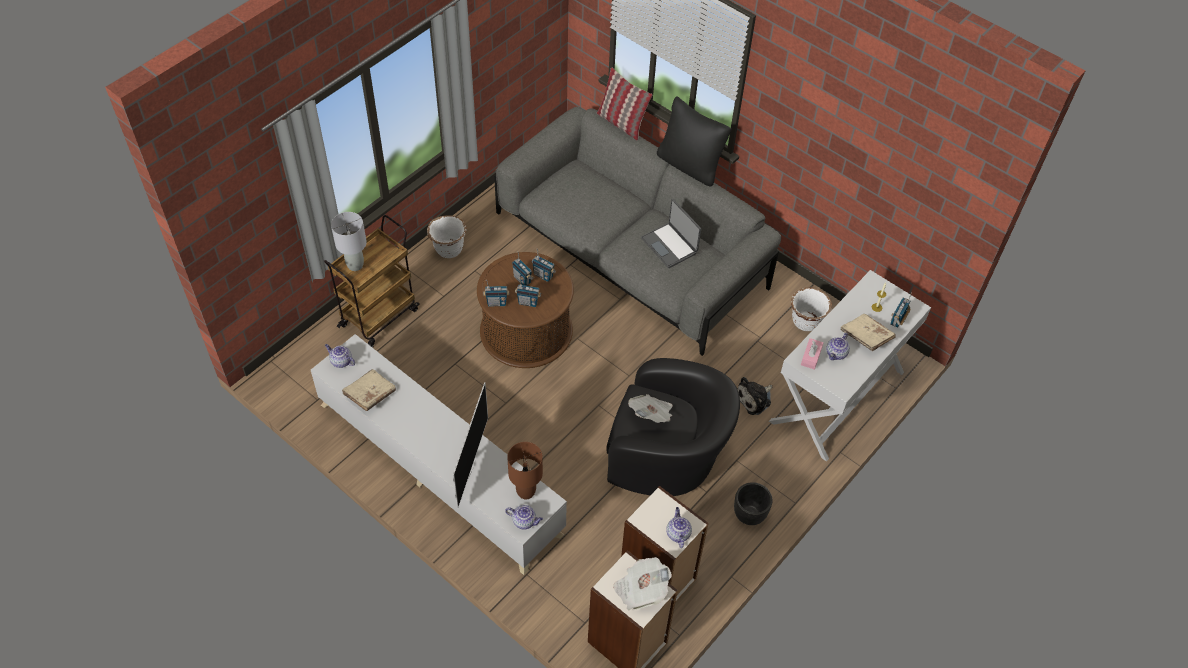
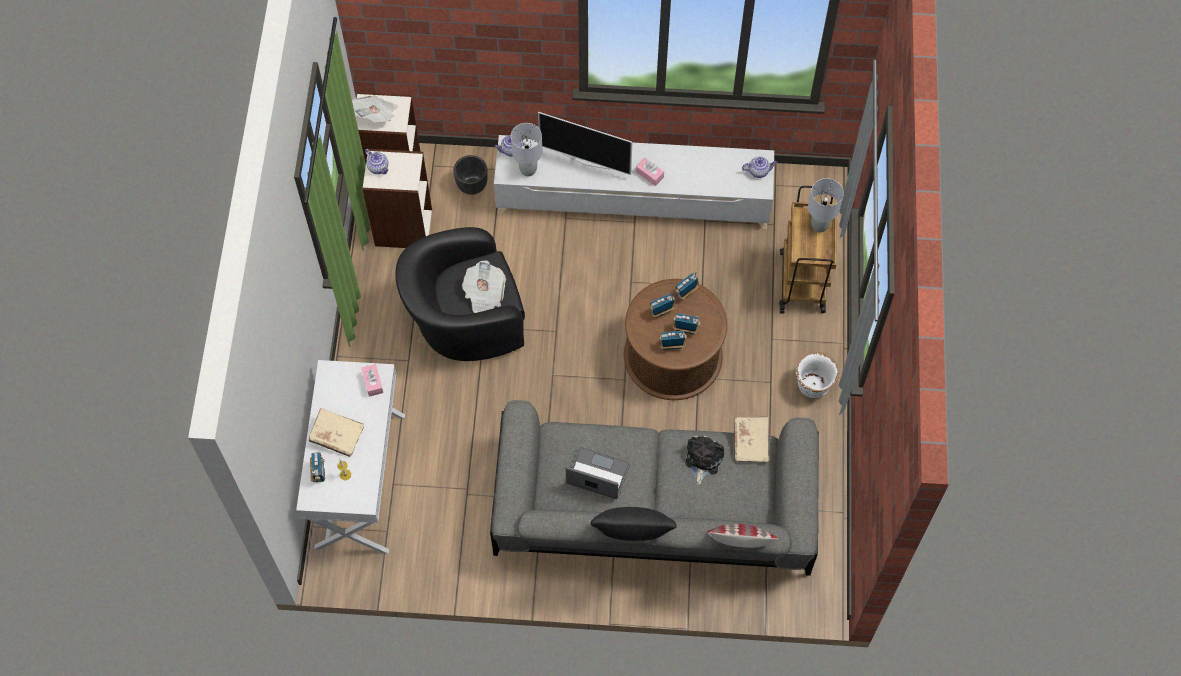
camera: 145 degrees right, 10 degrees up
(370, 394) = (710, 162): beige book -> beige book (751, 442)
(428, 418) = (649, 174): none -> pink tissue box
(468, 465) = (586, 161): television -> television turned 45 degrees counterclockwise
(526, 492) = (527, 170): brown table lamp -> grey table lamp
(749, 514) = (367, 321): black planter -> black planter (472, 185)
(754, 399) = (430, 427): plush toy -> plush toy (702, 459)
(806, 322) = (435, 541): white planter -> none
(836, 354) = (353, 400): teapot -> none

